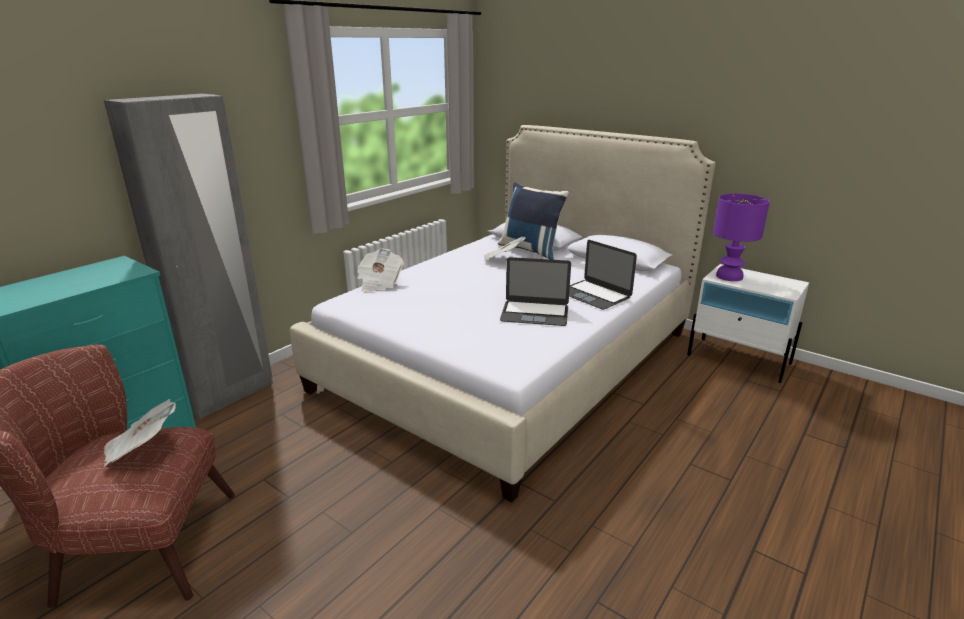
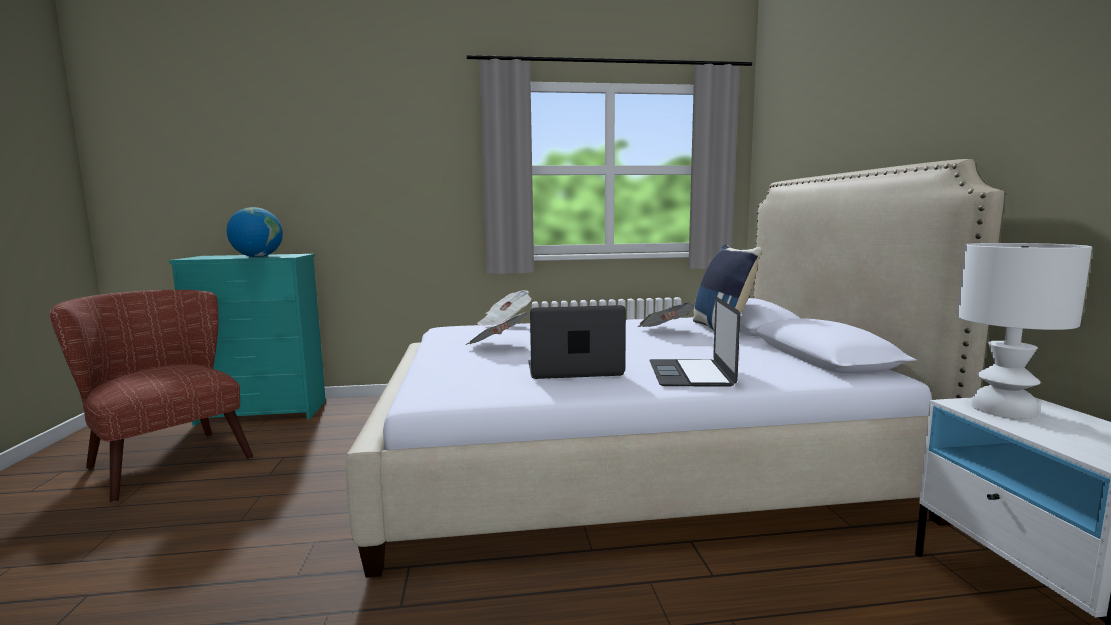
camera: 45 degrees right, 15 degrees down
(95, 281) = (257, 257): none -> globe
(142, 448) = (173, 370): newspaper -> newspaper (497, 346)
(230, 395) = (376, 401): grey wardrobe -> none
(535, 313) = (574, 369): laptop -> laptop turned 120 degrees clockwise
(728, 276) = (1003, 409): purple table lamp -> white table lamp

